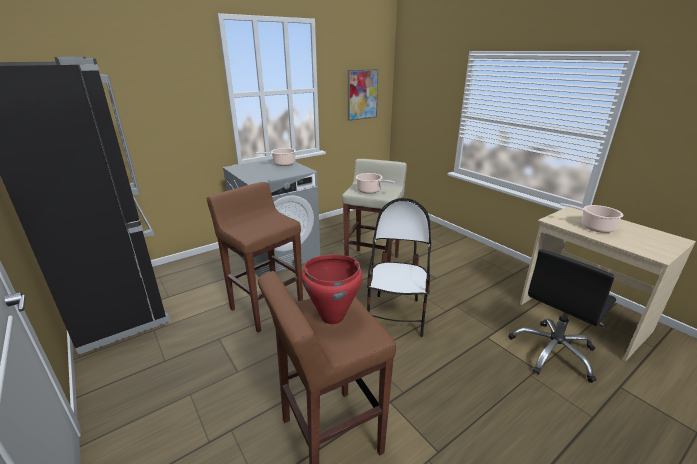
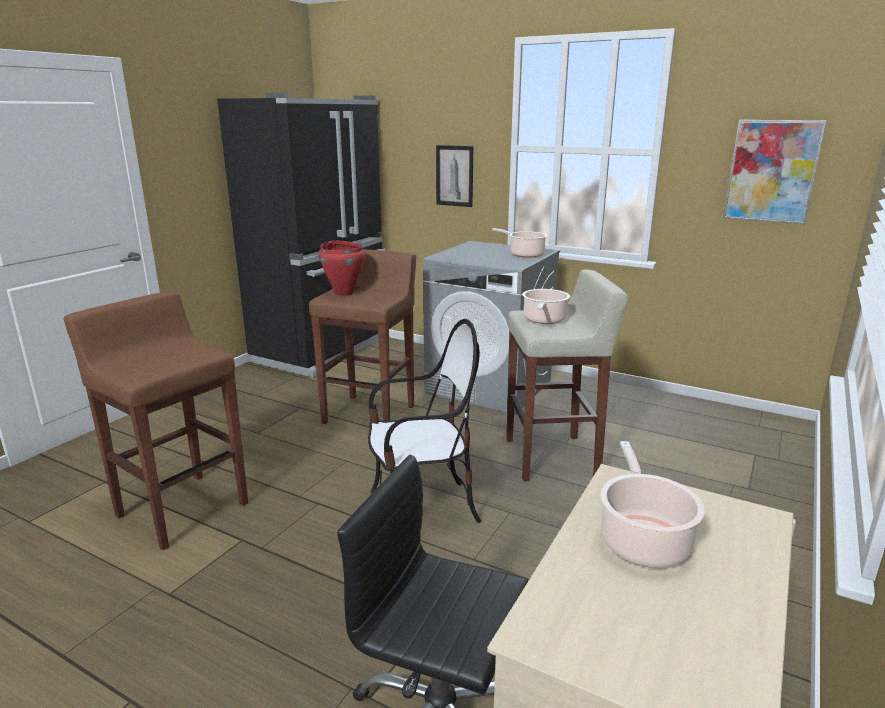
camera: 65 degrees right, 5 degrees down
(185, 122) = (454, 176): none -> picture
(332, 317) = (168, 356): red cooking pot -> red cooking pot (344, 293)

